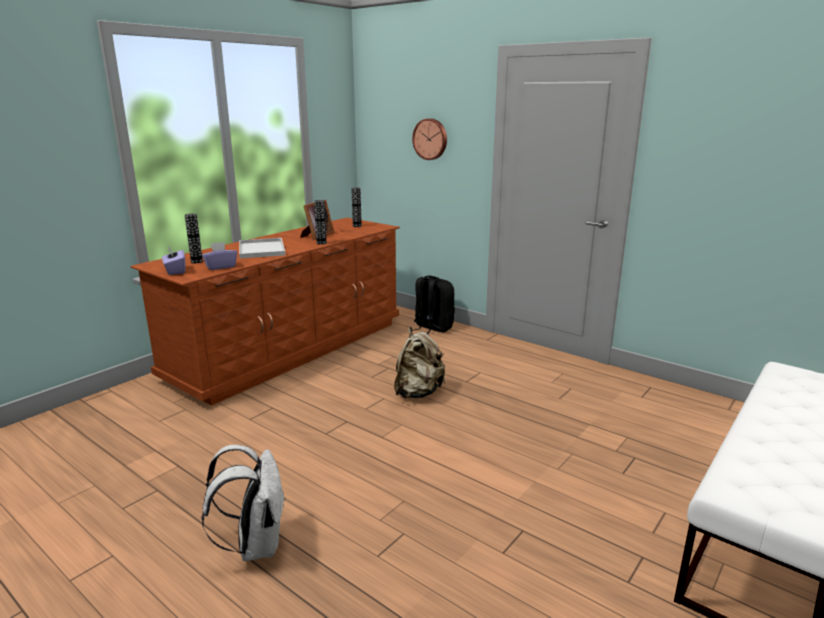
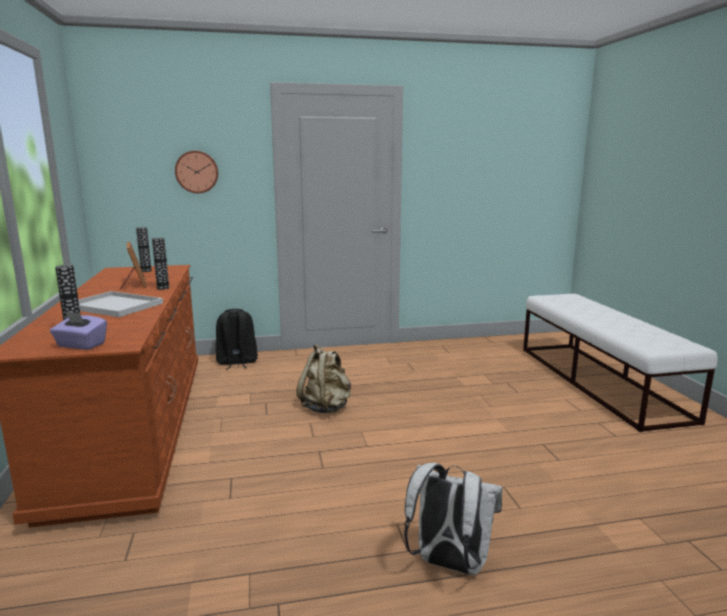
camera: 50 degrees left, 5 degrees down
(220, 267) = (126, 327): purple tissue box -> none

